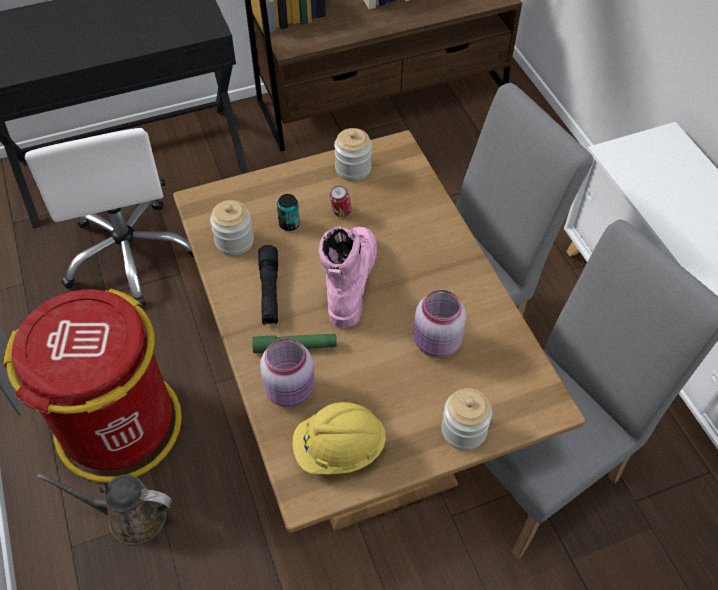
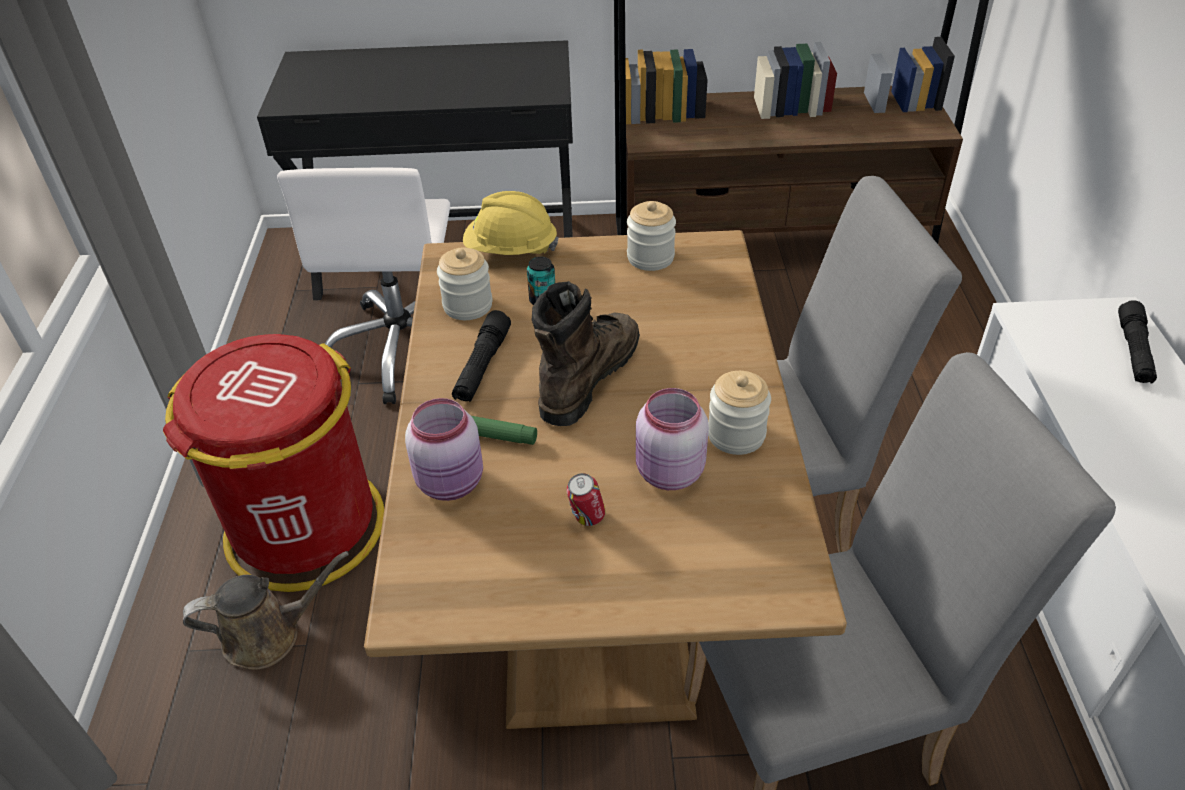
camera: 20 degrees right, 10 degrees down
(130, 516) = (269, 635): brown watering can -> brown watering can turned 135 degrees clockwise
(339, 449) = (478, 568): yellow hard hat -> yellow hard hat (511, 250)
(341, 213) = (612, 301): can -> can (587, 518)
(349, 280) = (587, 376): pink boot -> brown boot
(463, 430) = (658, 590): jar -> jar (736, 435)
(685, 166) = (1133, 351): none -> black flashlight

